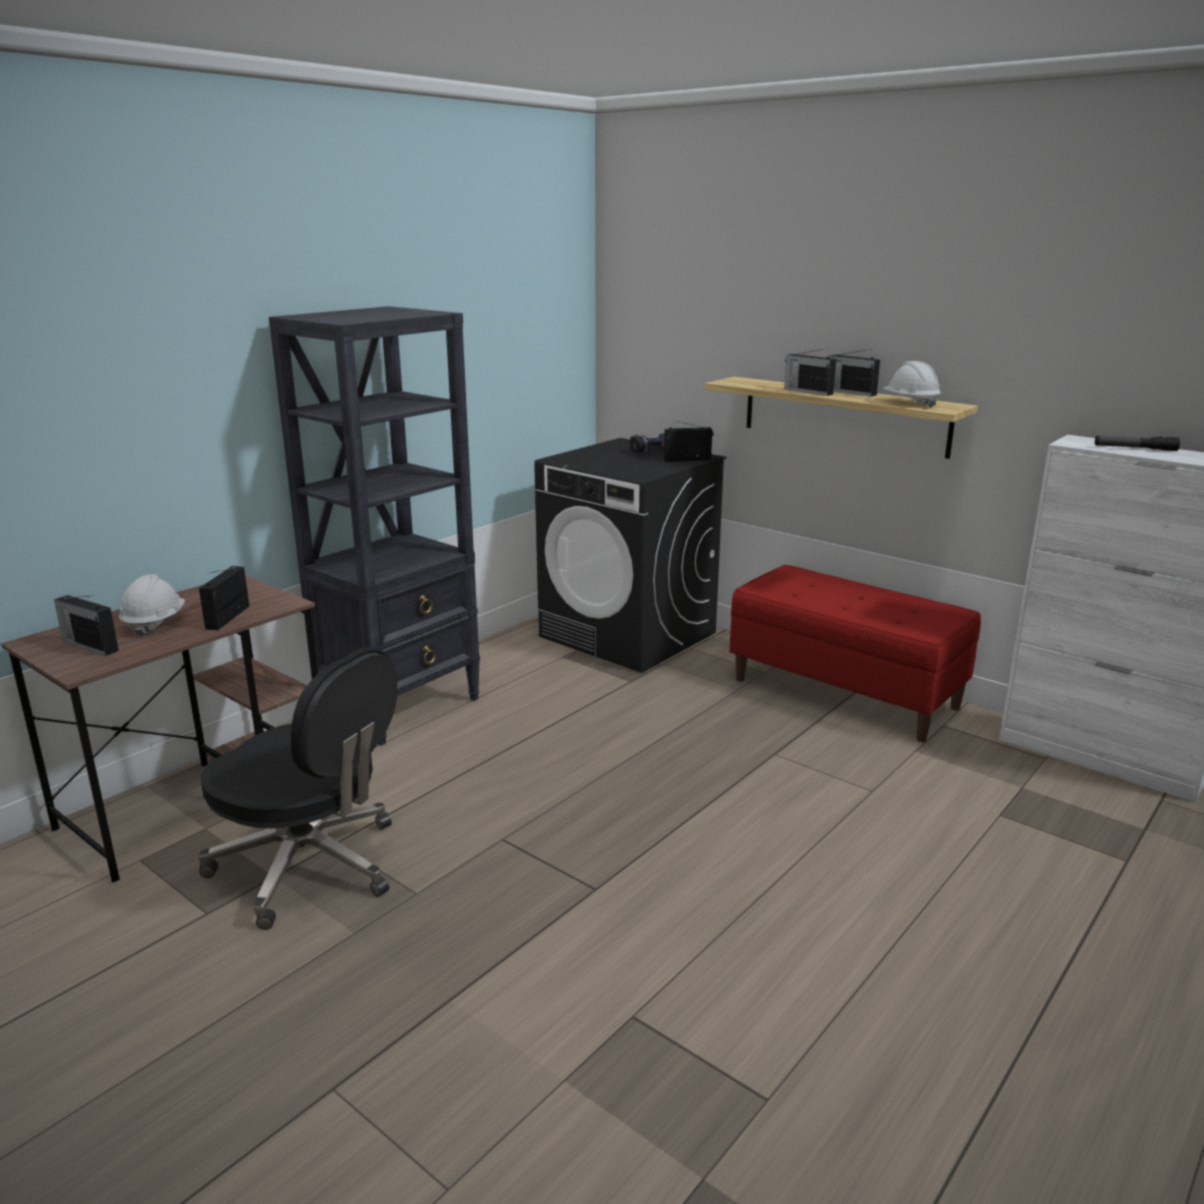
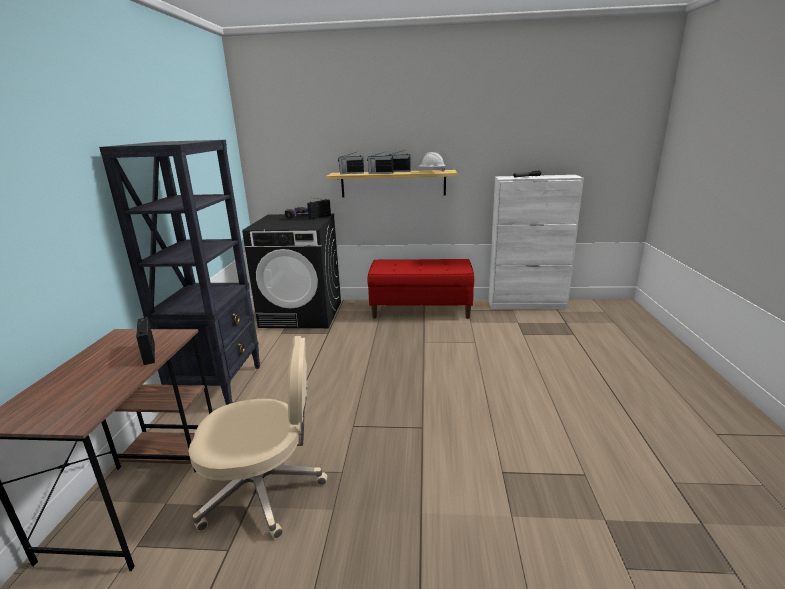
camera: 35 degrees left, 0 degrees up
(90, 645) = (60, 404): radio -> radio (351, 173)
(154, 623) = (95, 374): white hard hat -> none
(310, 866) = (264, 489): black office chair -> beige office chair

